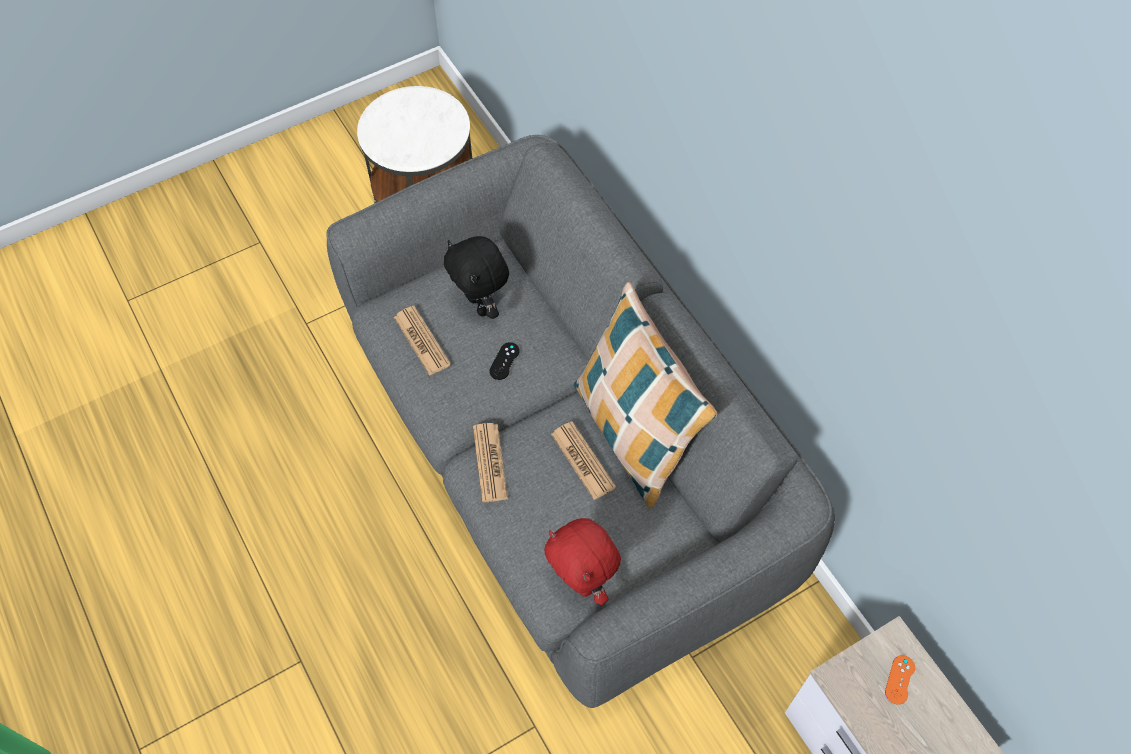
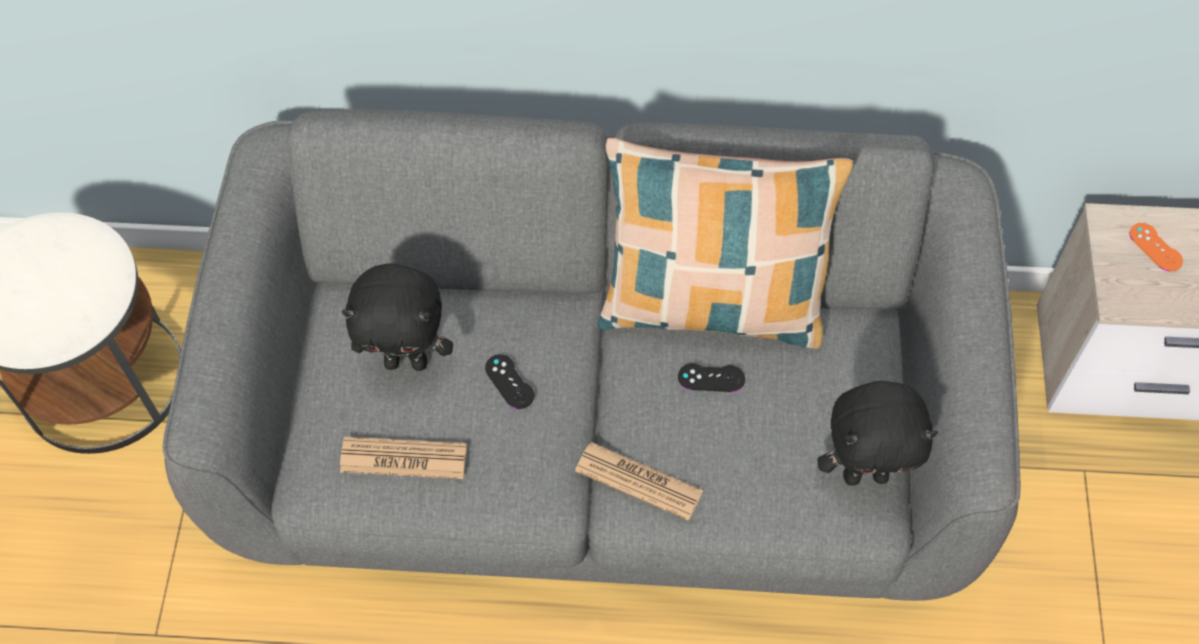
camera: 55 degrees left, 0 degrees up
(582, 582) = (865, 474): red plush toy -> black plush toy
(583, 460) = (711, 378): newspaper -> black game controller

